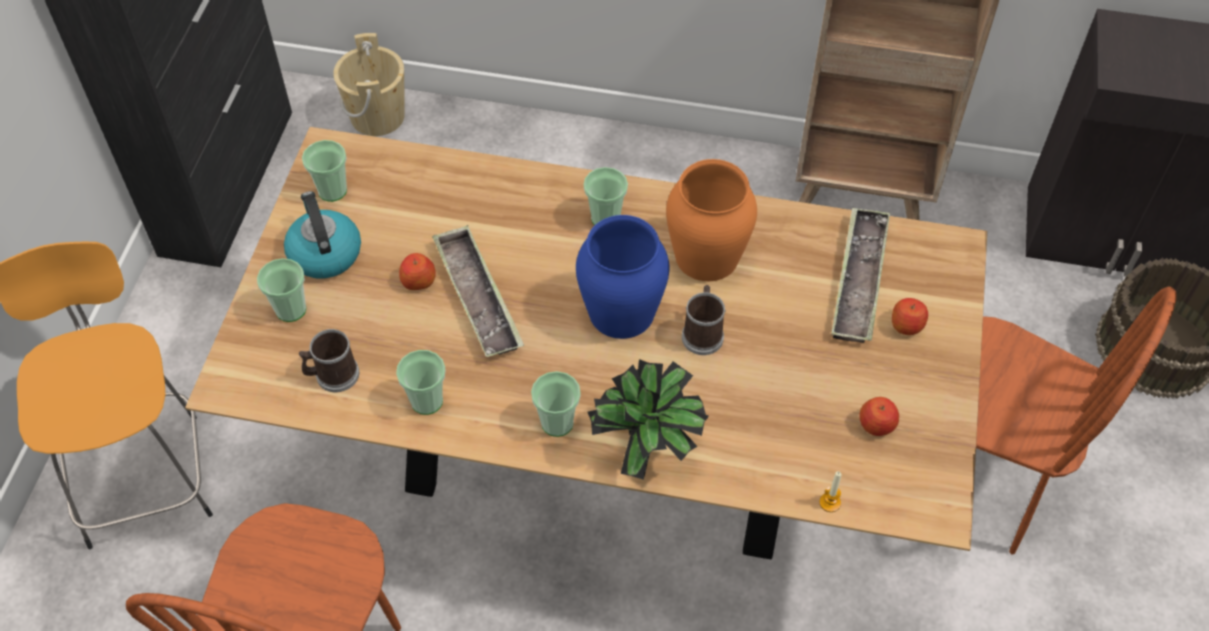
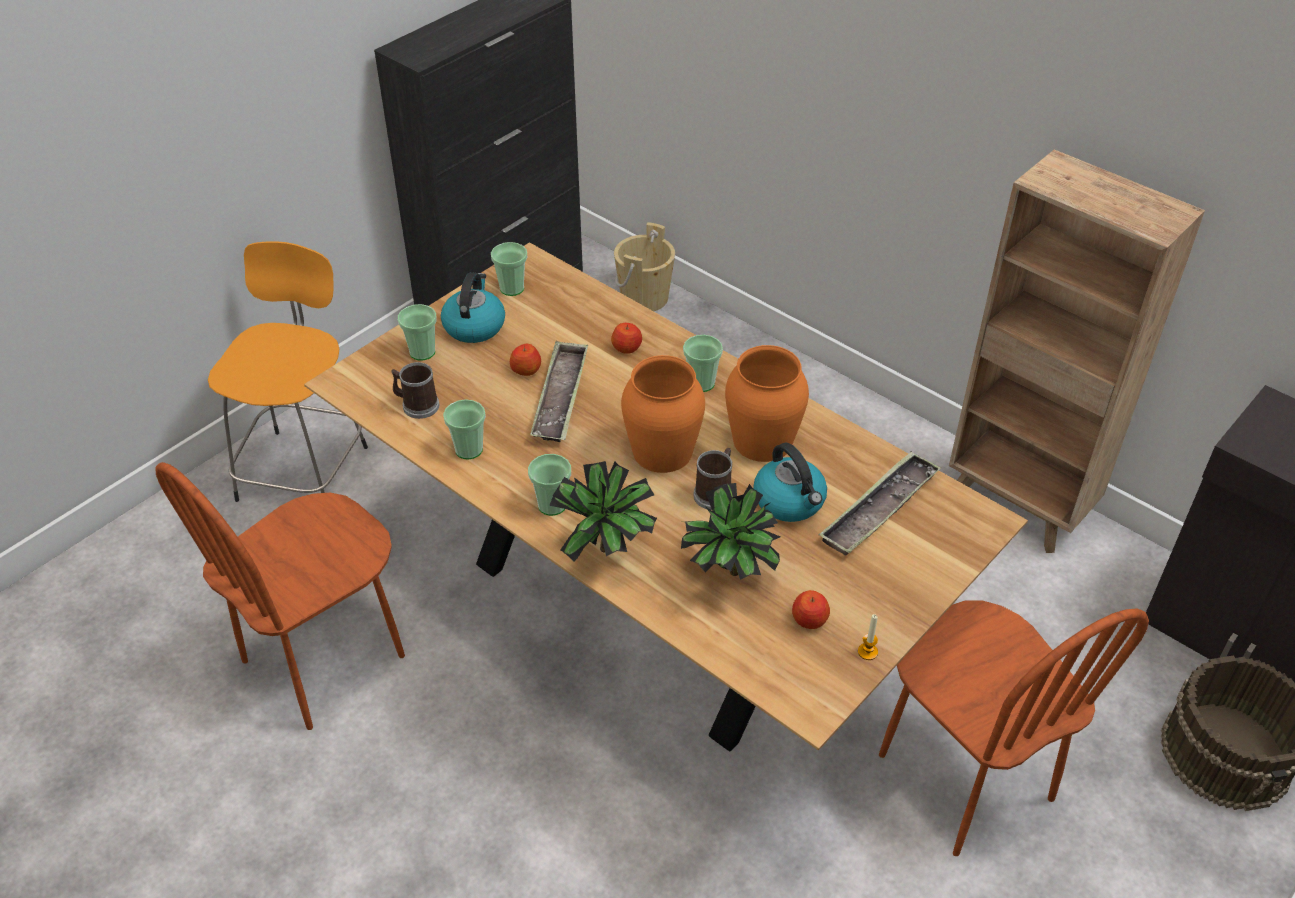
camera: 30 degrees right, 10 degrees down
(621, 311) = (662, 450): blue vase -> orange vase
(776, 309) = (790, 501): none -> kettle
(776, 416) = (729, 576): none -> potted plant
(830, 503) = (723, 657): candle -> candle (867, 652)
(906, 325) = (895, 559): apple -> apple (627, 348)

